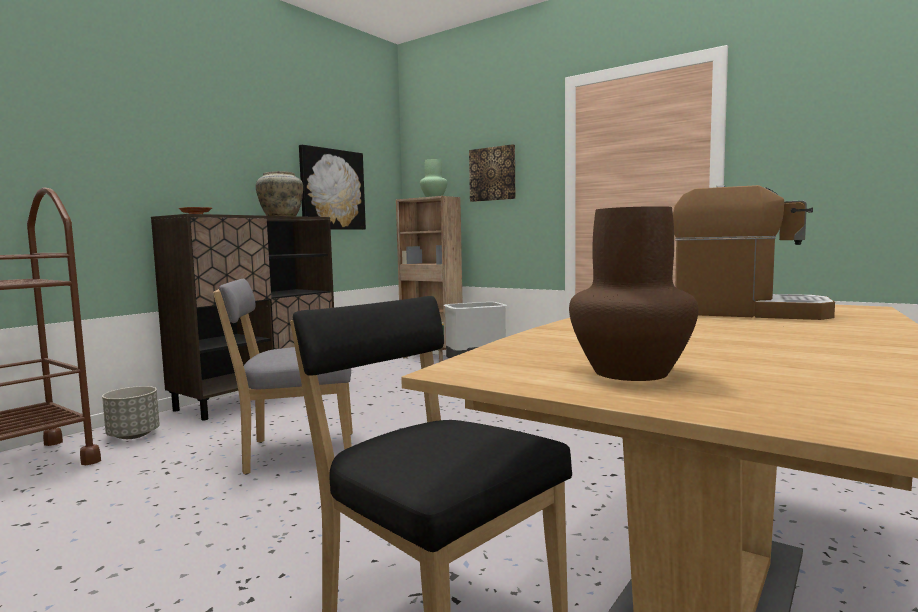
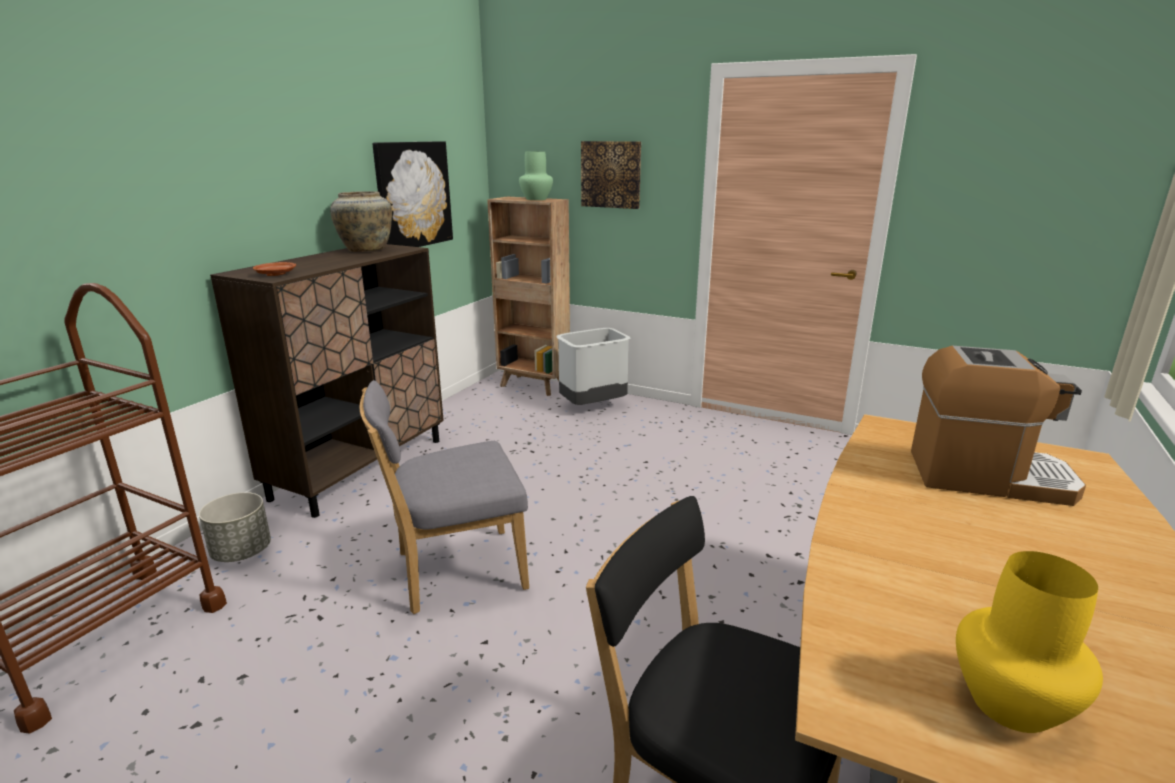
camera: 10 degrees left, 15 degrees up
(630, 373) = (1011, 706): brown vase -> yellow vase

